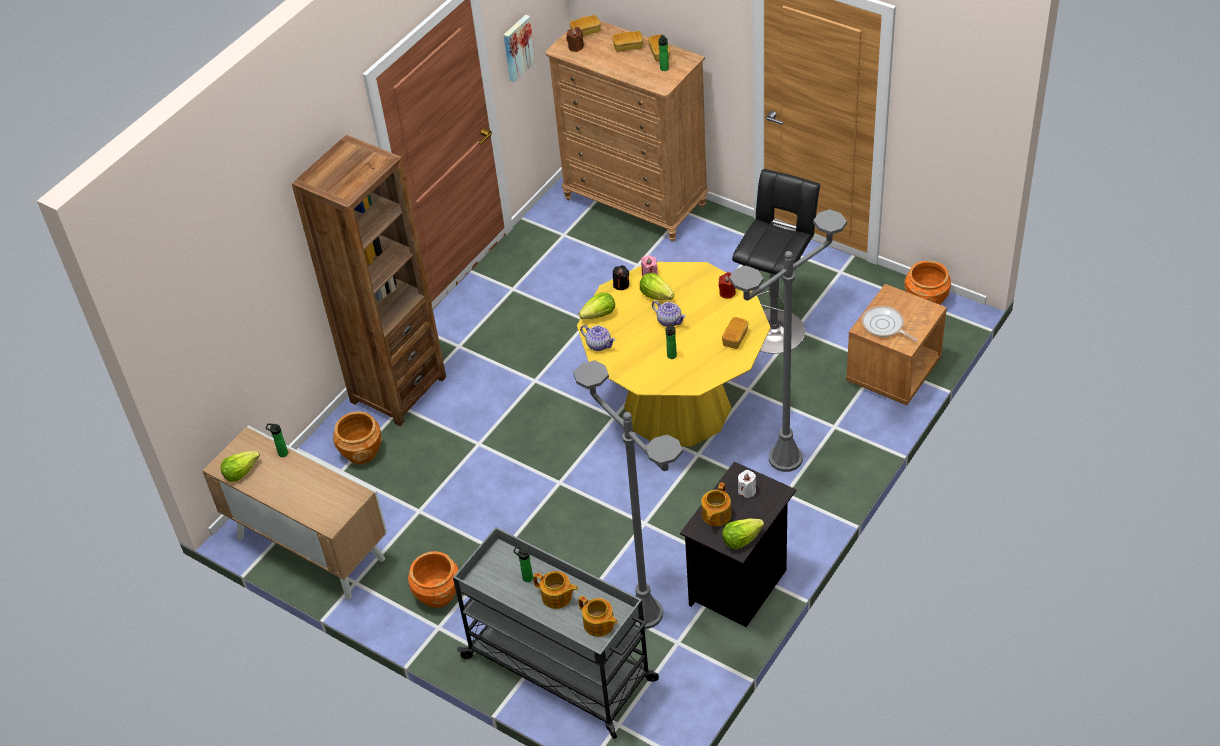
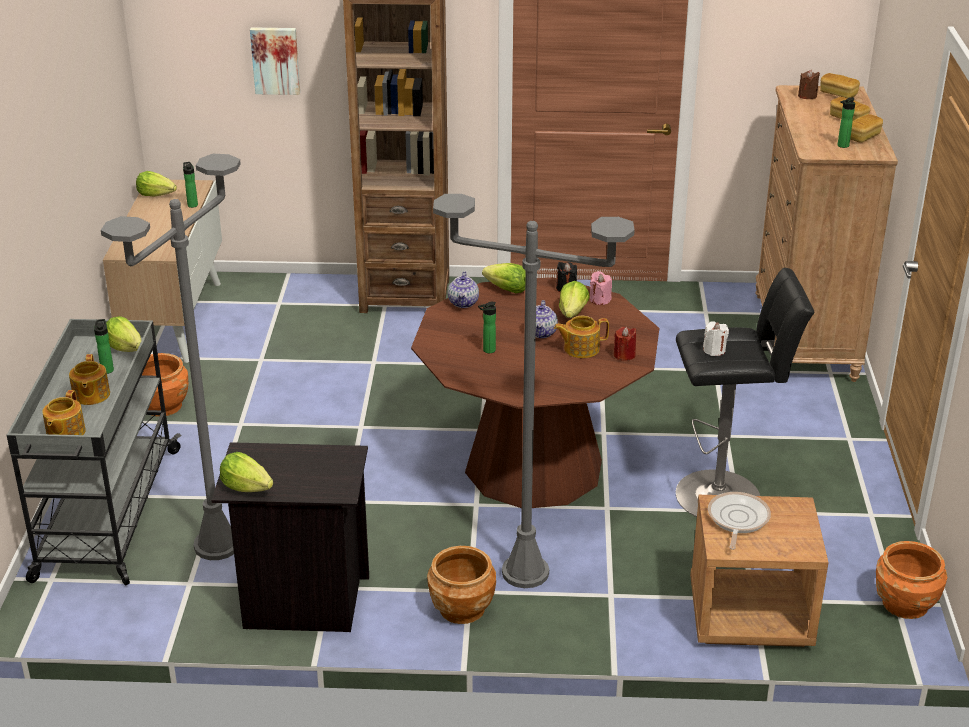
camera: 55 degrees right, 15 degrees down
(361, 452) = (310, 305): brown planter -> brown planter (462, 608)
(502, 558) = (125, 348): none -> lettuce
(517, 47) = (755, 65): picture -> picture (275, 60)
(677, 407) = (534, 466): yellow dining table -> brown dining table
(715, 515) = (273, 458): teapot -> teapot (580, 349)
(735, 338) = (556, 382): bread -> none
(747, 490) = (327, 468): white candle -> white candle (714, 350)

